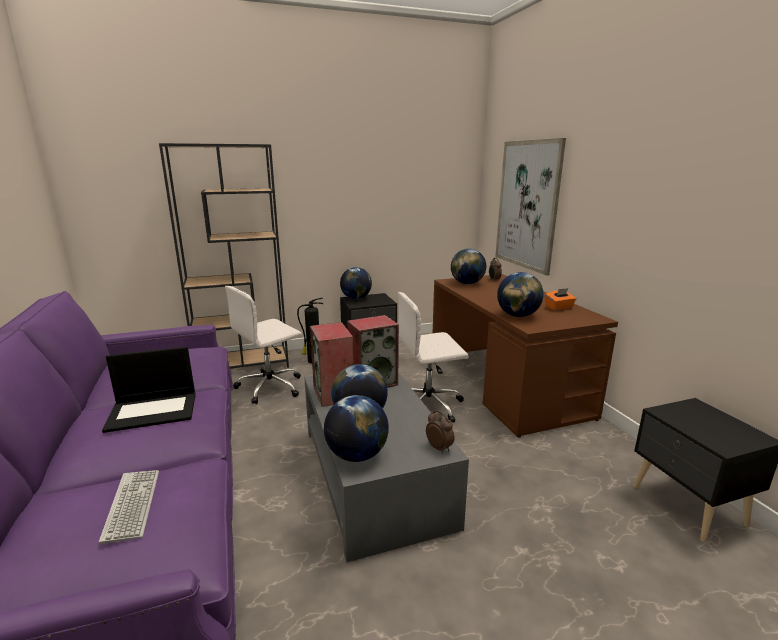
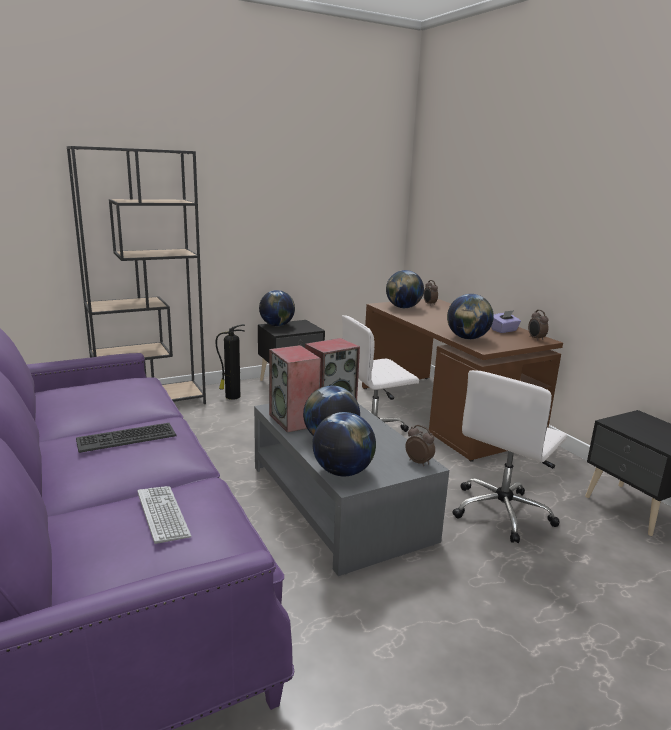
camera: 10 degrees left, 0 degrees up
(154, 411) = (126, 437): laptop -> keyboard
(271, 387) = (194, 424): white office chair -> white office chair (502, 512)
(527, 205) = (464, 225): picture -> none
(559, 308) = (504, 330): orange tissue box -> purple tissue box
(589, 317) = (536, 339): none -> alarm clock

